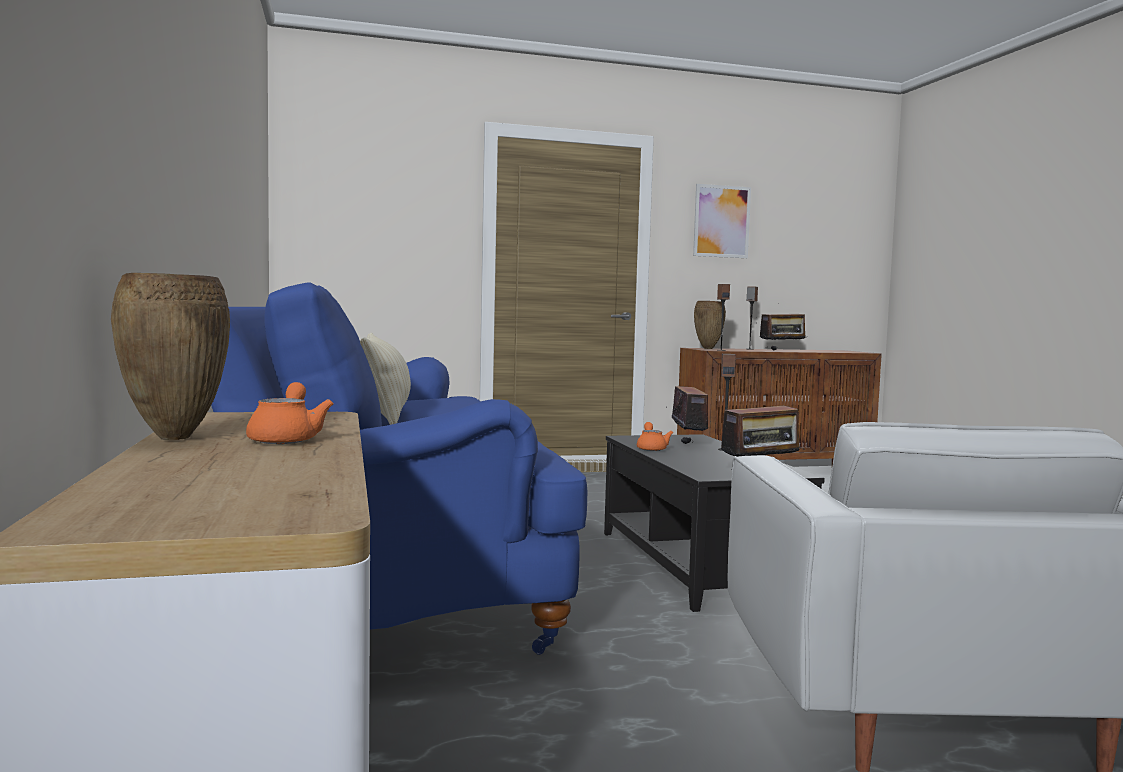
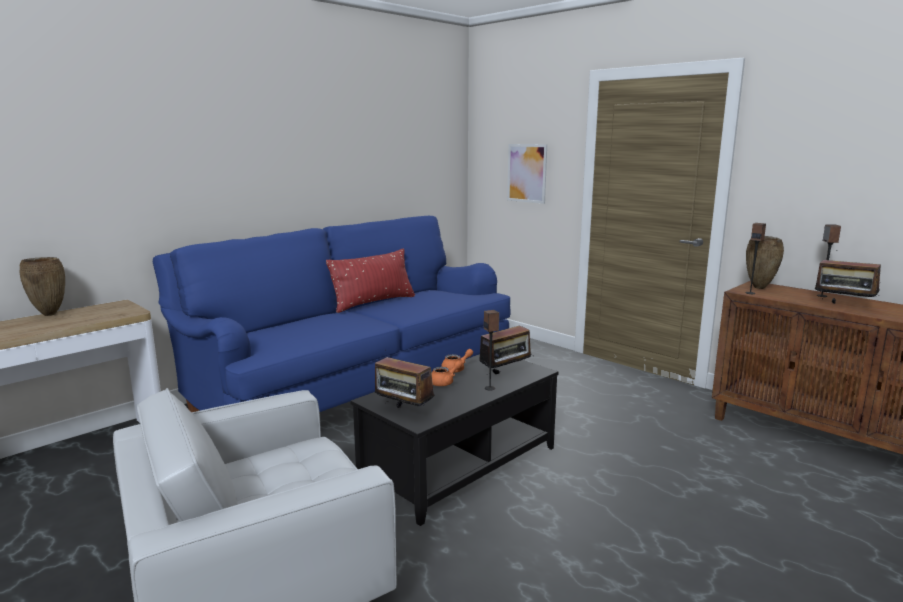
camera: 60 degrees right, 10 degrees up
(287, 439) = (54, 323): orange teapot -> orange teapot (445, 382)
(382, 416) = (373, 303): beige pillow -> red pillow
(721, 221) = (823, 145): picture -> picture (527, 173)

